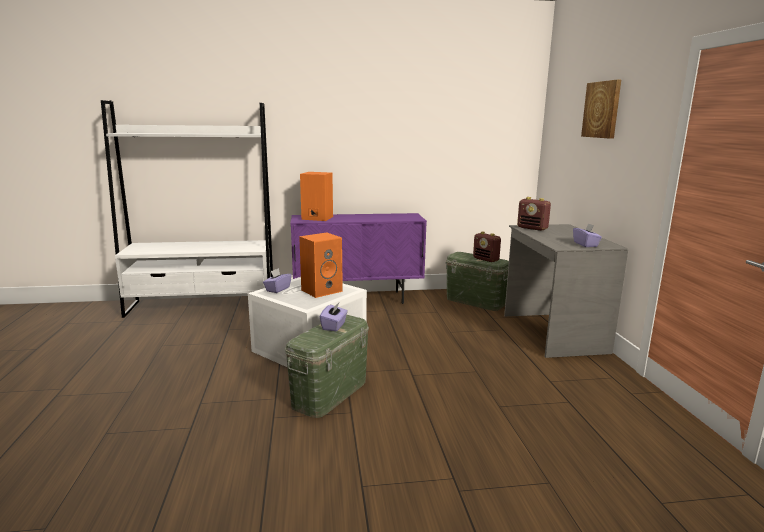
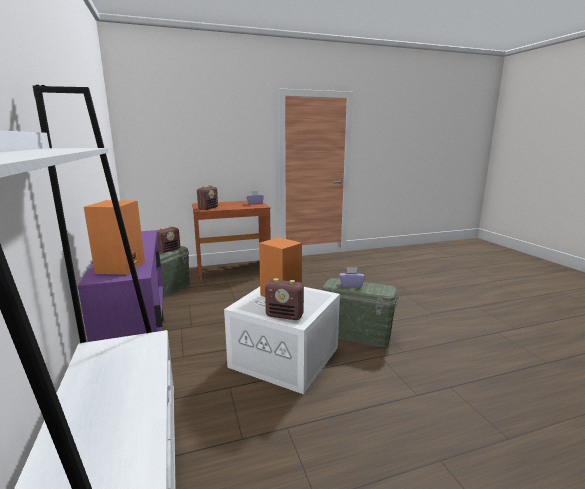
camera: 100 degrees left, 0 degrees up
(277, 289) = (285, 316): purple tissue box -> radio
(552, 333) = (233, 270): grey desk -> brown desk
(602, 109) = (207, 122): picture -> none

